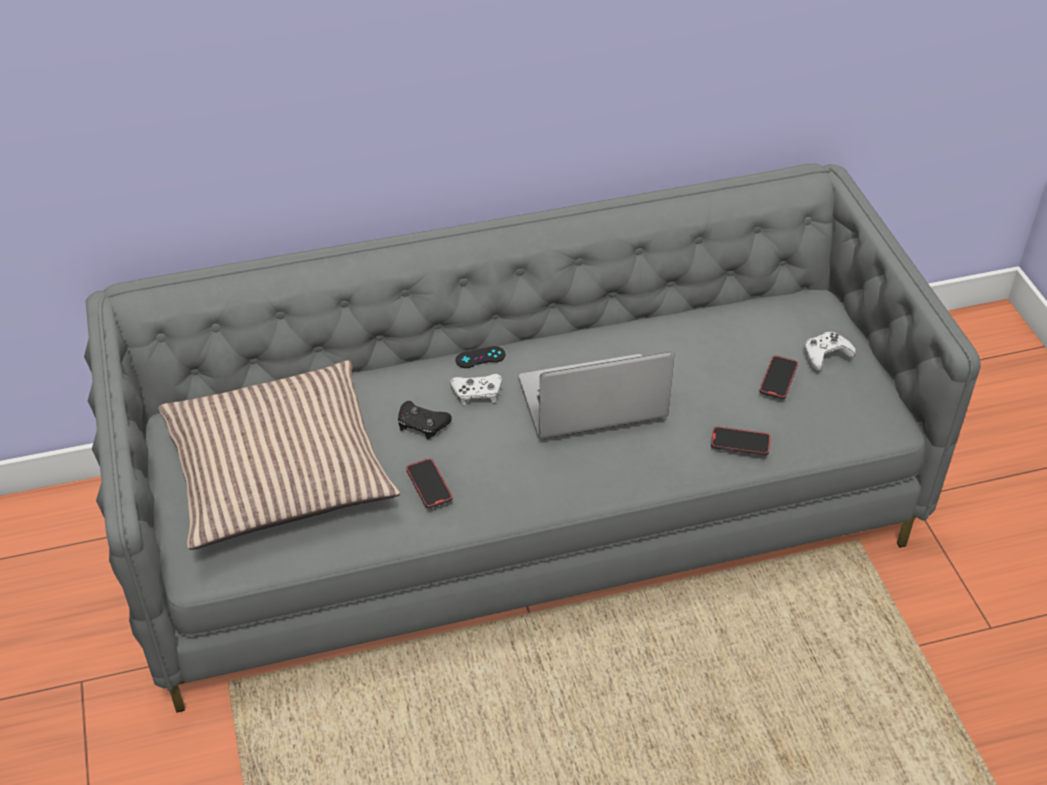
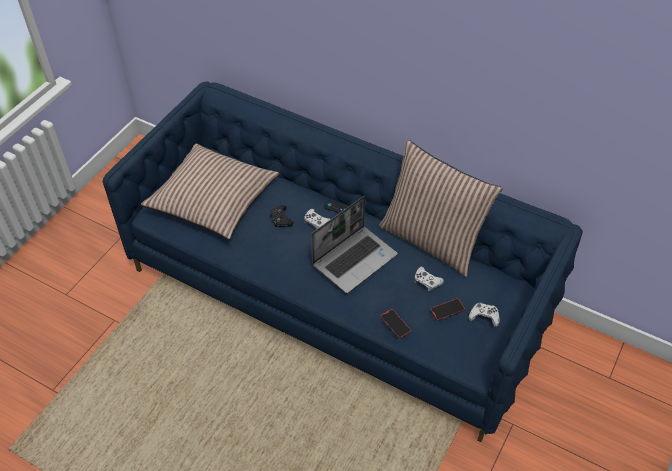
camera: 45 degrees right, 5 degrees up
(429, 485) = (254, 245): phone -> none
(523, 513) = (336, 294): grey sofa -> blue sofa
(590, 402) = (354, 259): laptop -> laptop turned 105 degrees clockwise
(650, 313) = (432, 240): none -> pillow
(712, 363) = (427, 281): none -> white game controller

